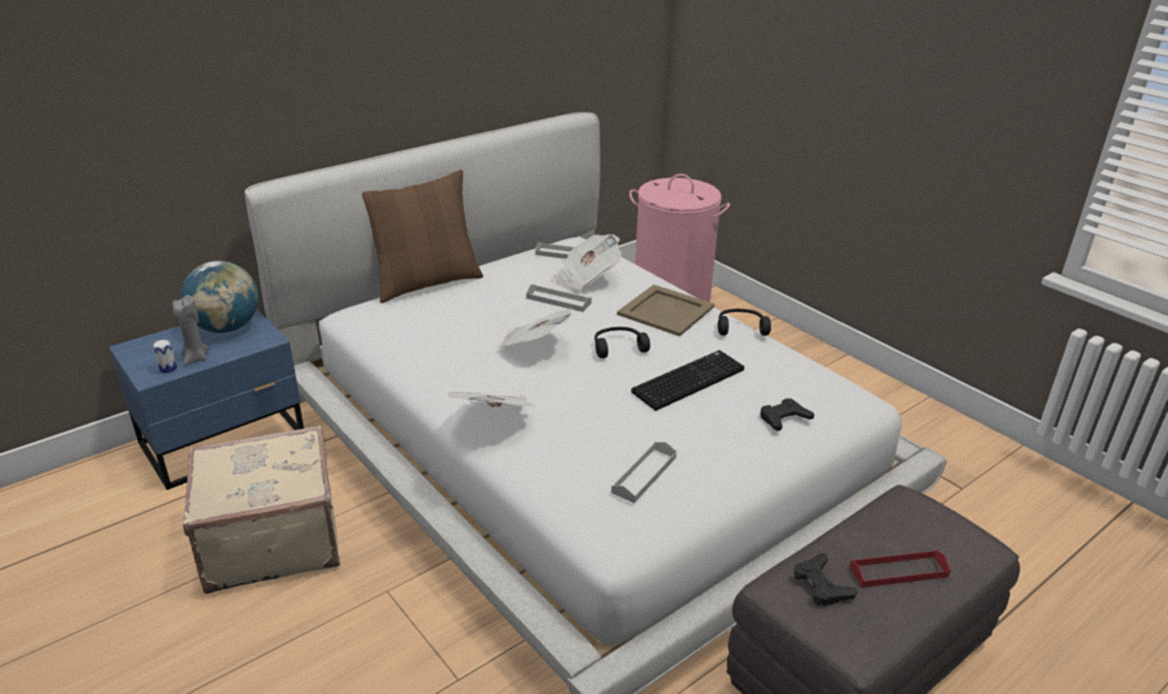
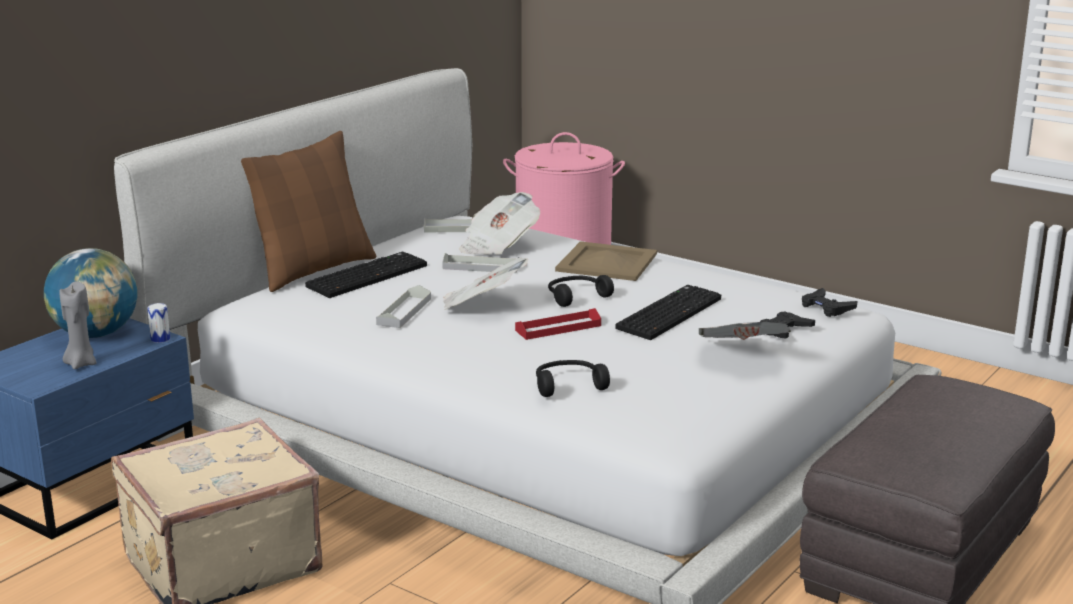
camera: 15 degrees left, 10 degrees down
(168, 369) = (54, 376): can -> can (160, 339)
(463, 297) = (367, 276): none -> keyboard
(496, 417) = (483, 366): newspaper -> newspaper (741, 355)
(644, 474) = (672, 388): grey tray -> grey tray (404, 311)
(741, 328) = (696, 268): black headphones -> black headphones (568, 385)
(821, 585) = (886, 448): black game controller -> black game controller (826, 307)
(898, 571) = (951, 429): red tray -> red tray (558, 328)

